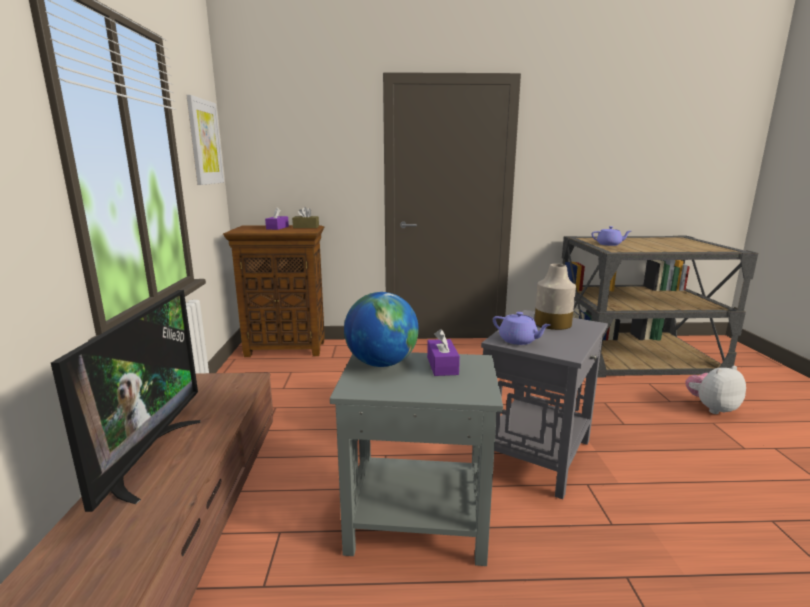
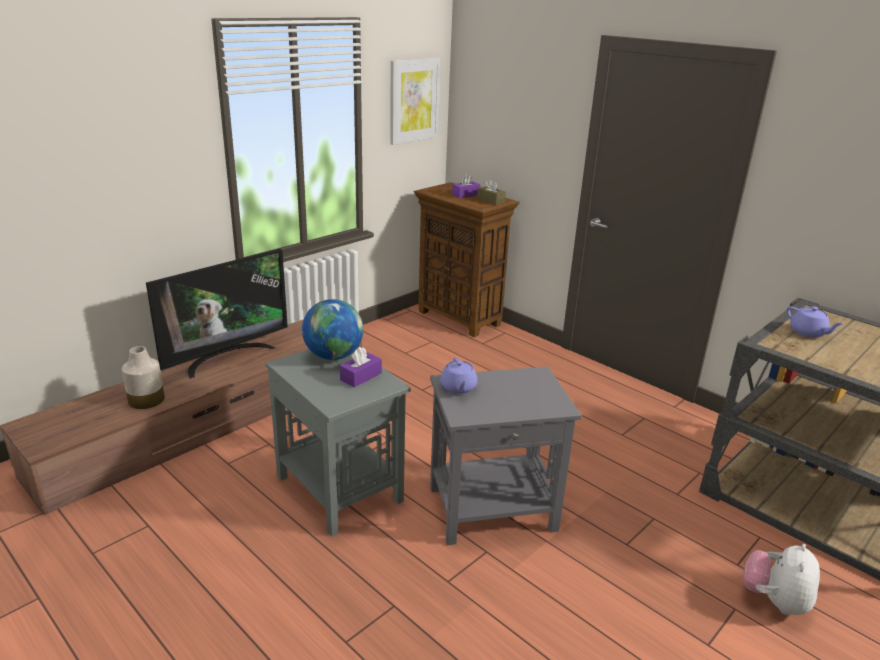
camera: 45 degrees right, 10 degrees up
(552, 323) = (530, 389): beige vase -> beige vase (146, 399)
(711, 408) = (774, 601): plush toy -> plush toy turned 90 degrees counterclockwise

